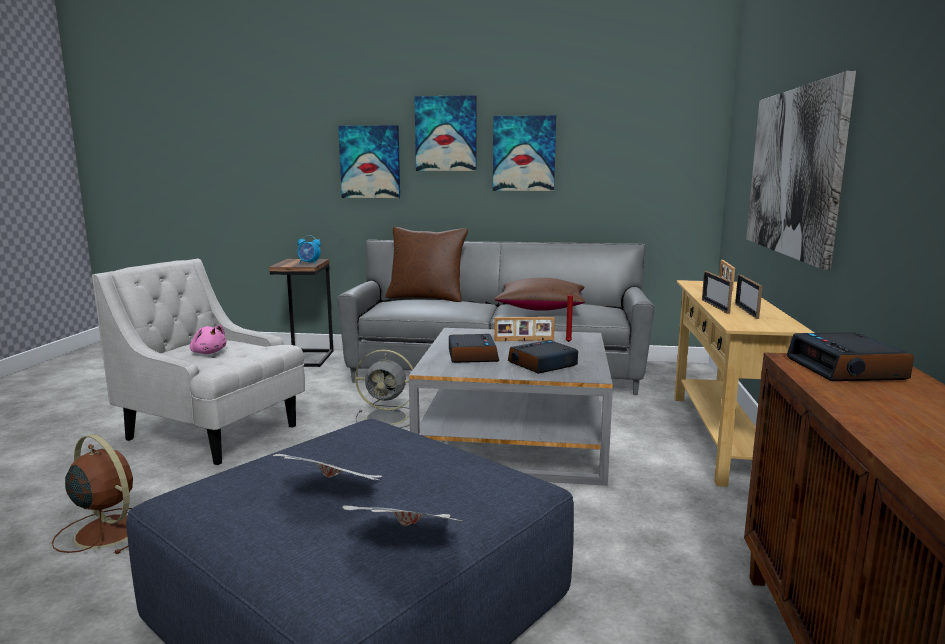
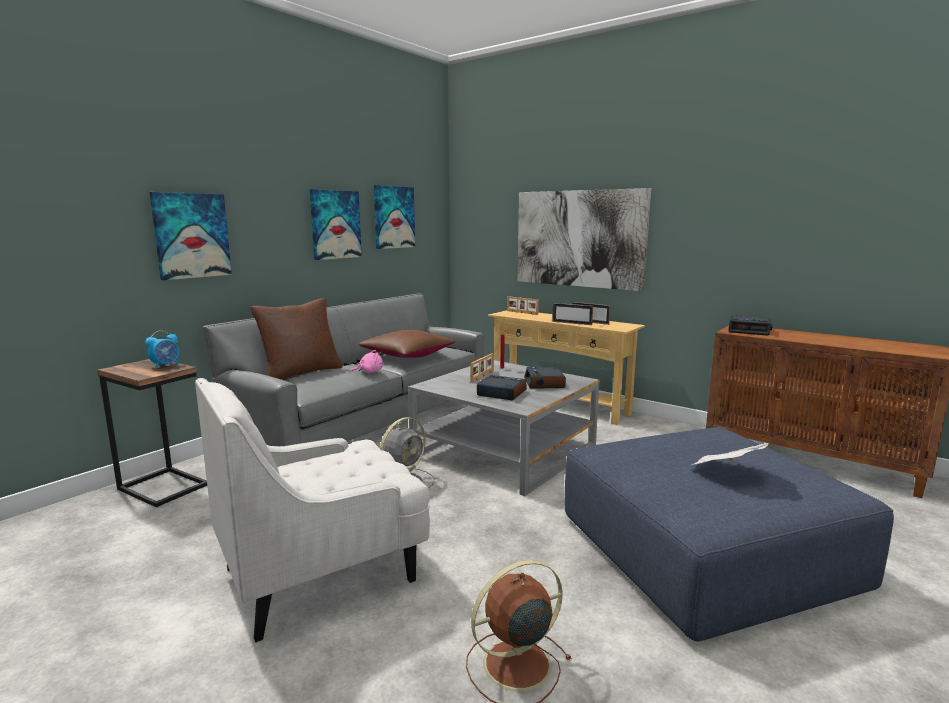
camera: 60 degrees left, 0 degrees up
(208, 352) = (340, 475): pink plush toy -> pink plush toy (369, 372)
(409, 543) = (794, 464): newspaper -> none
(446, 134) = (269, 205): picture -> picture (393, 217)

